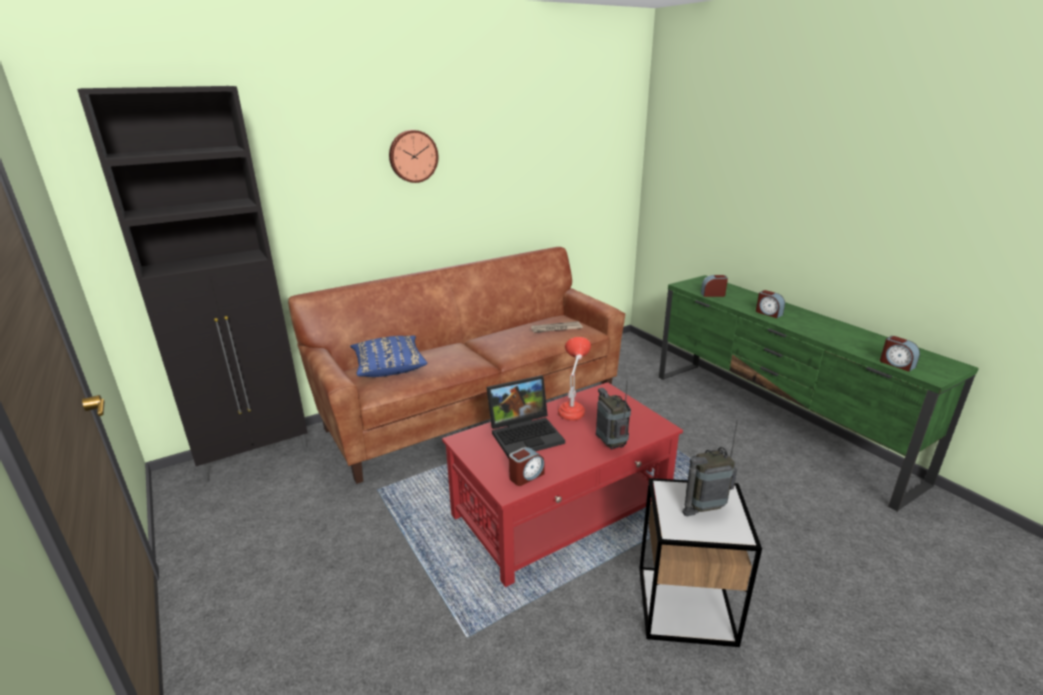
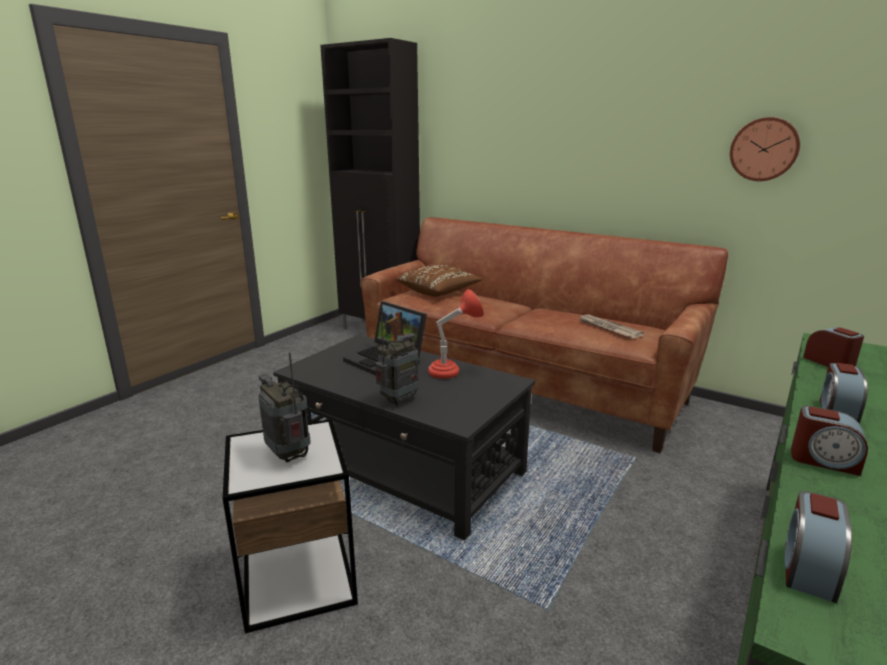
camera: 65 degrees right, 5 degrees down
(389, 367) = (439, 292): blue pillow -> brown pillow
(412, 156) = (550, 107): wall clock -> wall clock (764, 149)
(526, 476) = (320, 372): alarm clock -> alarm clock (823, 460)
(562, 510) = (405, 467): red coffee table -> black coffee table

